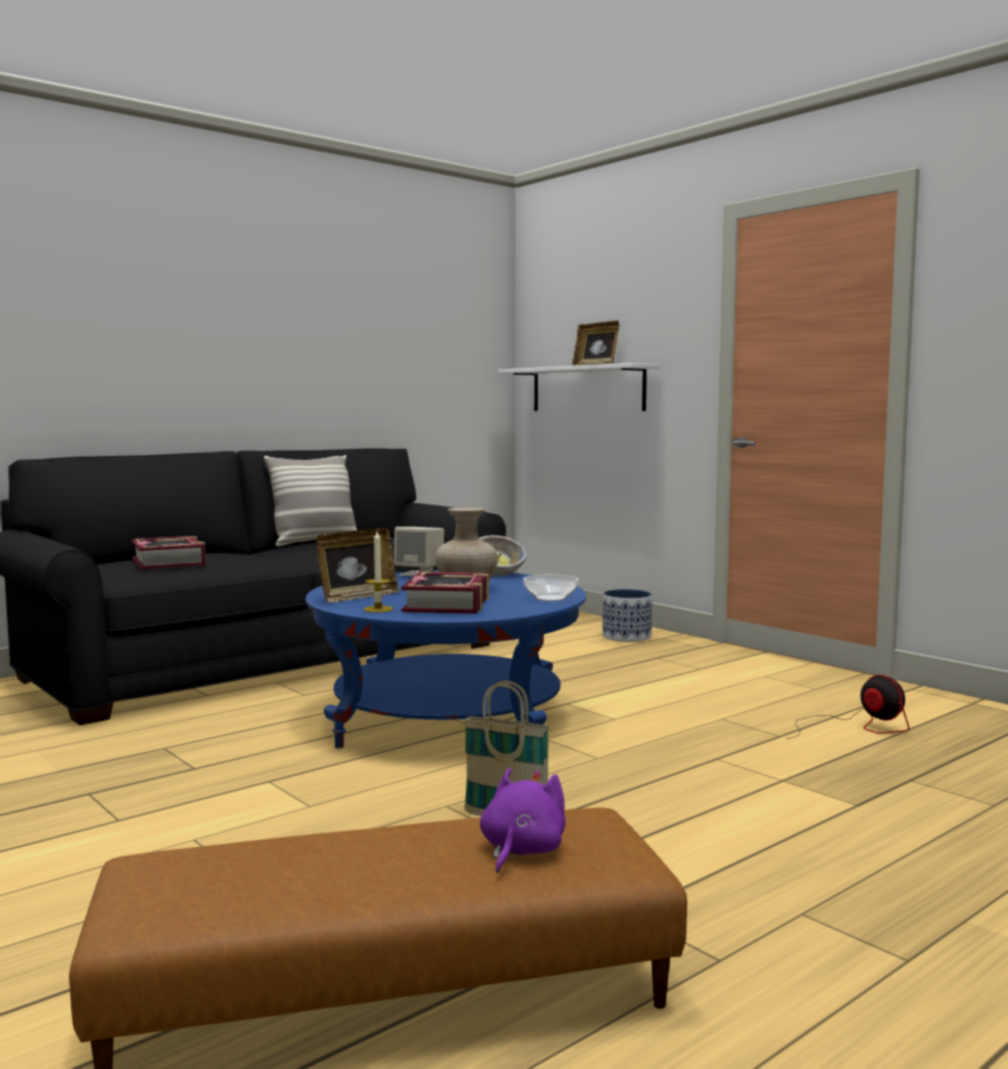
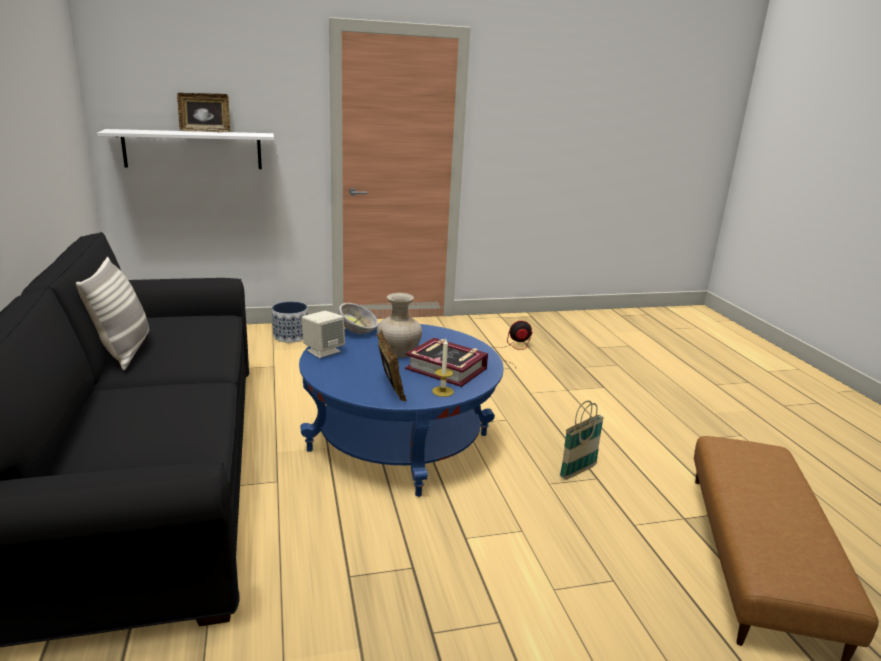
camera: 65 degrees left, 15 degrees up
(169, 562) = (143, 432): book -> none
(521, 851) = (762, 469): purple plush toy -> none
(550, 598) = (458, 340): bowl -> none

